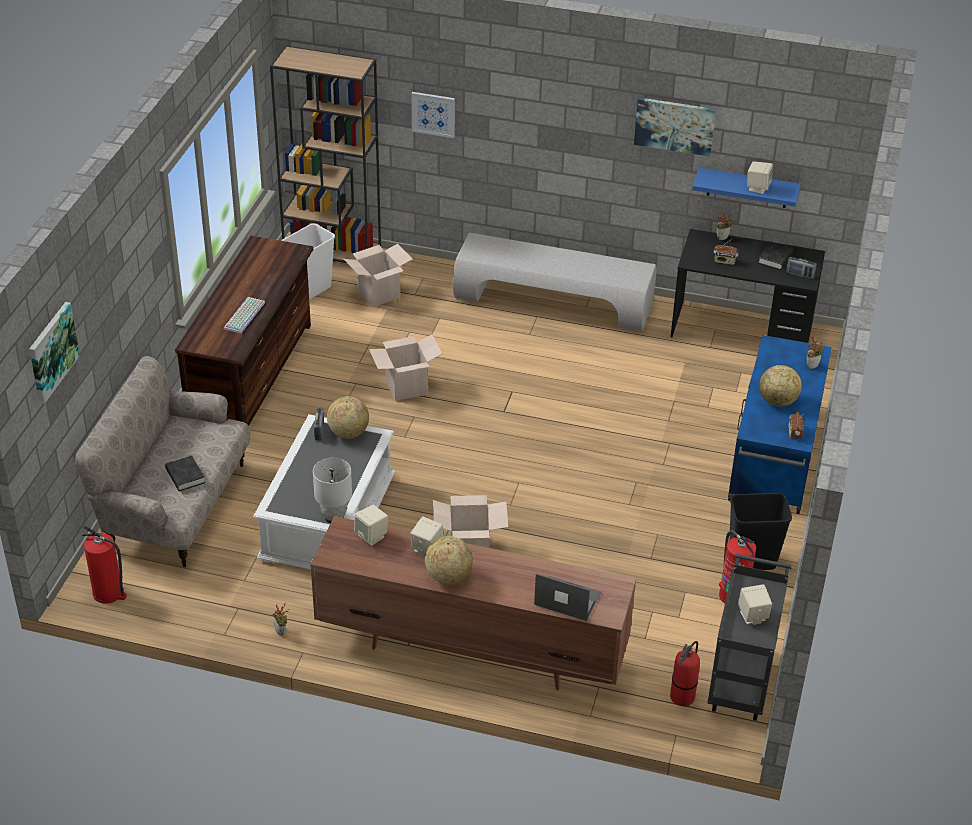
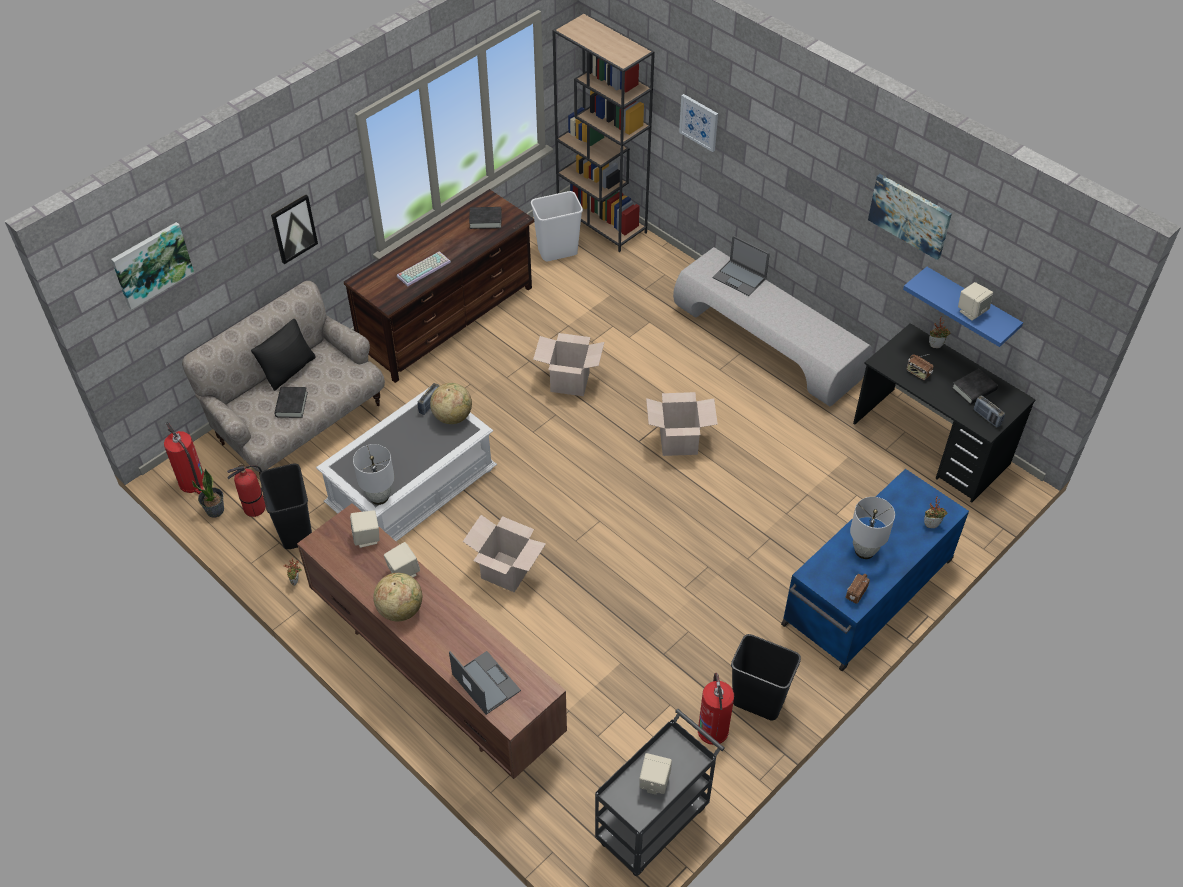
camera: 30 degrees right, 10 degrees up
(131, 300) = (293, 228): none -> picture
(151, 606) = (215, 510): none -> potted plant
(158, 450) = (289, 370): none -> black pillow
(246, 593) = (295, 531): none -> black trash can
(269, 260) = (485, 220): none -> black book
(379, 294) = (613, 278): cardboard box -> cardboard box (678, 442)
(511, 248) = (740, 278): none -> laptop
(682, 697) = (586, 815): fire extinguisher -> fire extinguisher (254, 509)
(777, 401) = (864, 551): globe -> white table lamp

